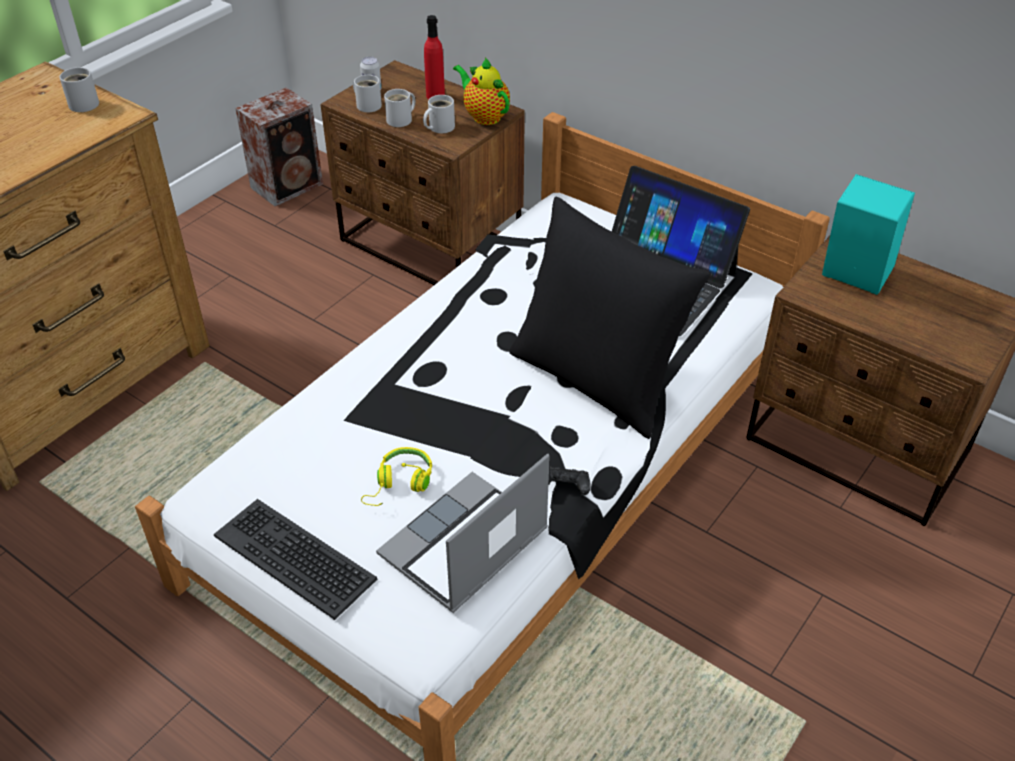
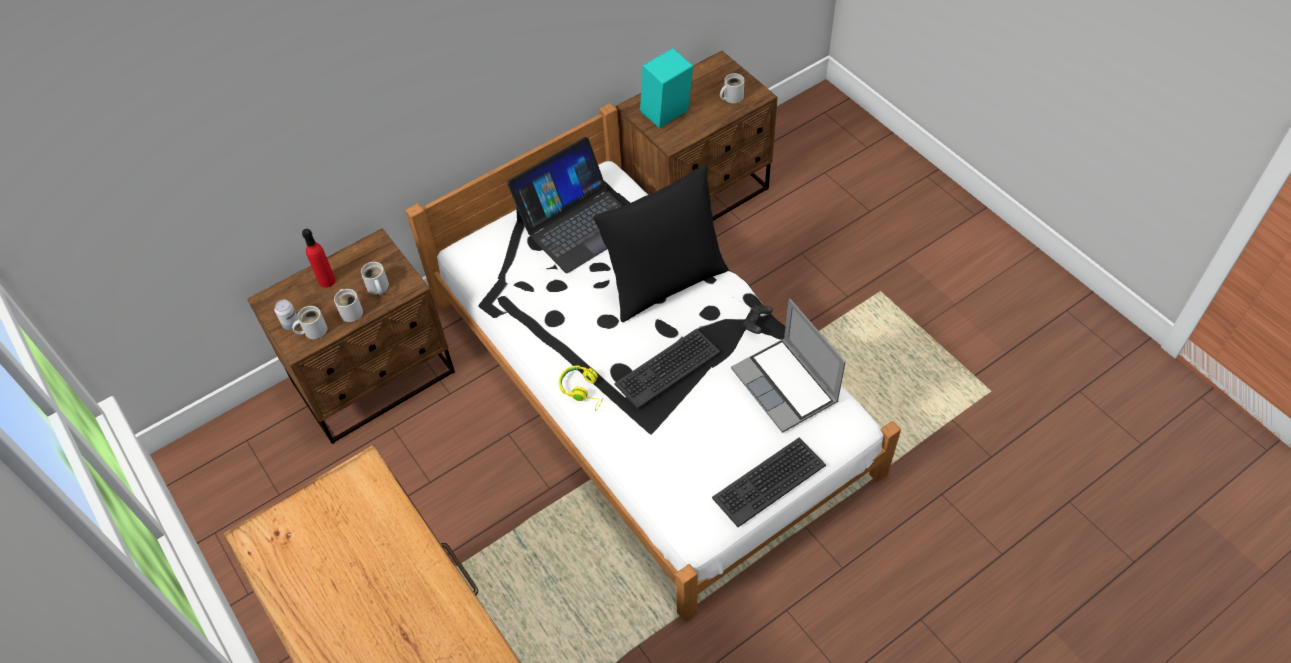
camera: 70 degrees left, 10 degrees up
(83, 103) = (328, 500): white mug -> white mug (731, 97)
(289, 185) = (221, 473): speaker -> none
(400, 484) = (723, 411): yellow headphones -> yellow headphones (583, 390)
(451, 411) = (667, 368): none -> keyboard
(484, 116) = (377, 255): teapot -> none

